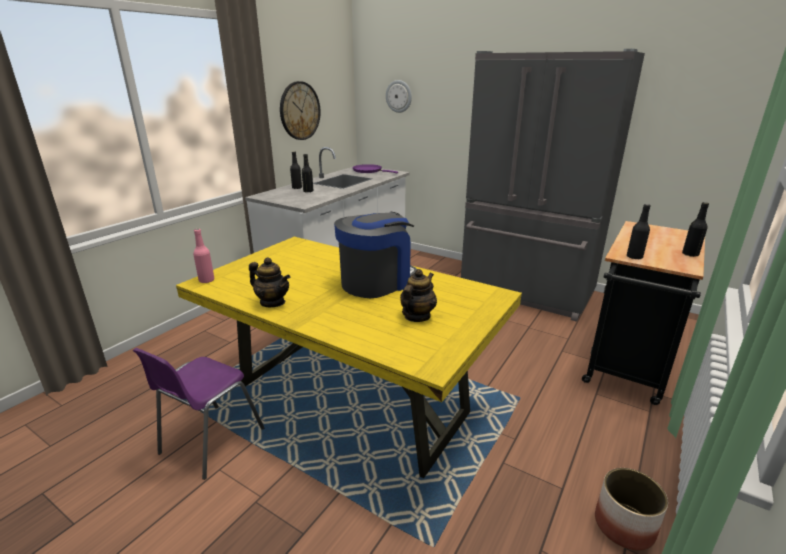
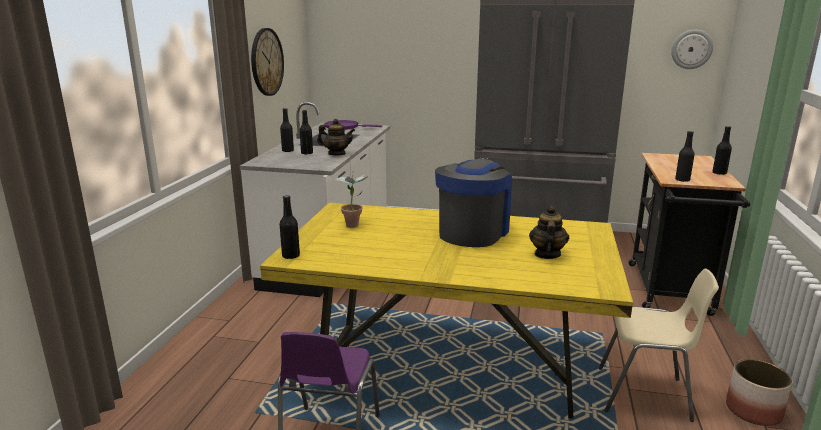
camera: 20 degrees left, 5 degrees down
(206, 280) = (291, 256): pink bottle -> black bottle
(272, 302) = (394, 264): teapot -> teapot (337, 154)
(288, 258) = (353, 224): none -> potted plant
(399, 96) = (365, 42): wall clock -> wall clock (691, 49)
(516, 474) = (646, 395): none -> beige chair

